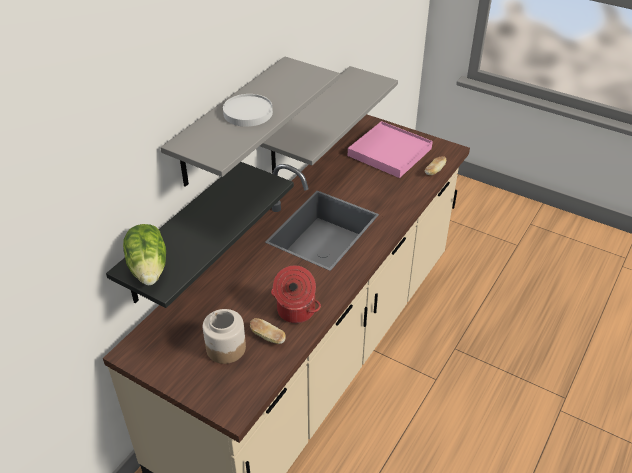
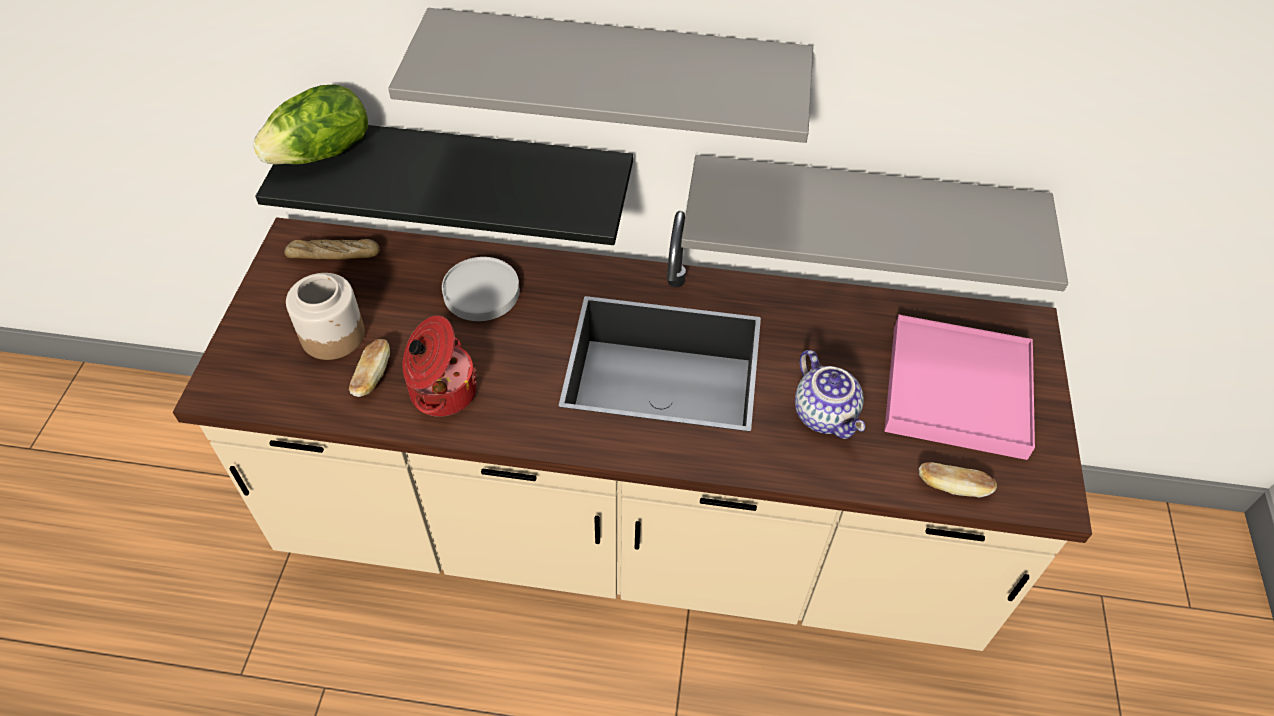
camera: 65 degrees right, 10 degrees up
(160, 335) = (334, 256): none -> bread
(248, 112) = (580, 62): white plate -> white plate (482, 292)
(382, 190) = (826, 415): none -> teapot

